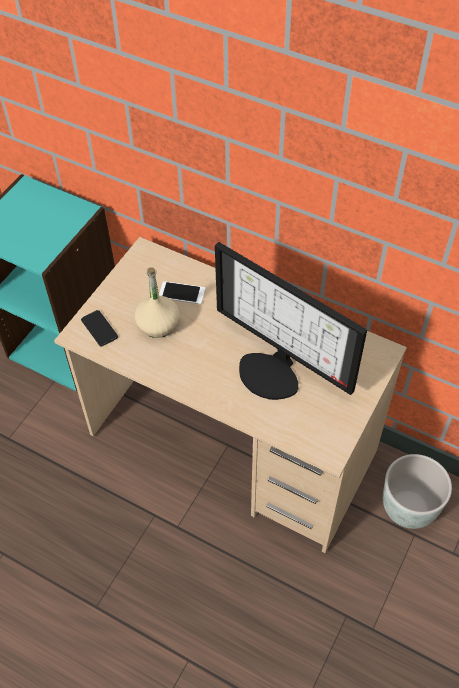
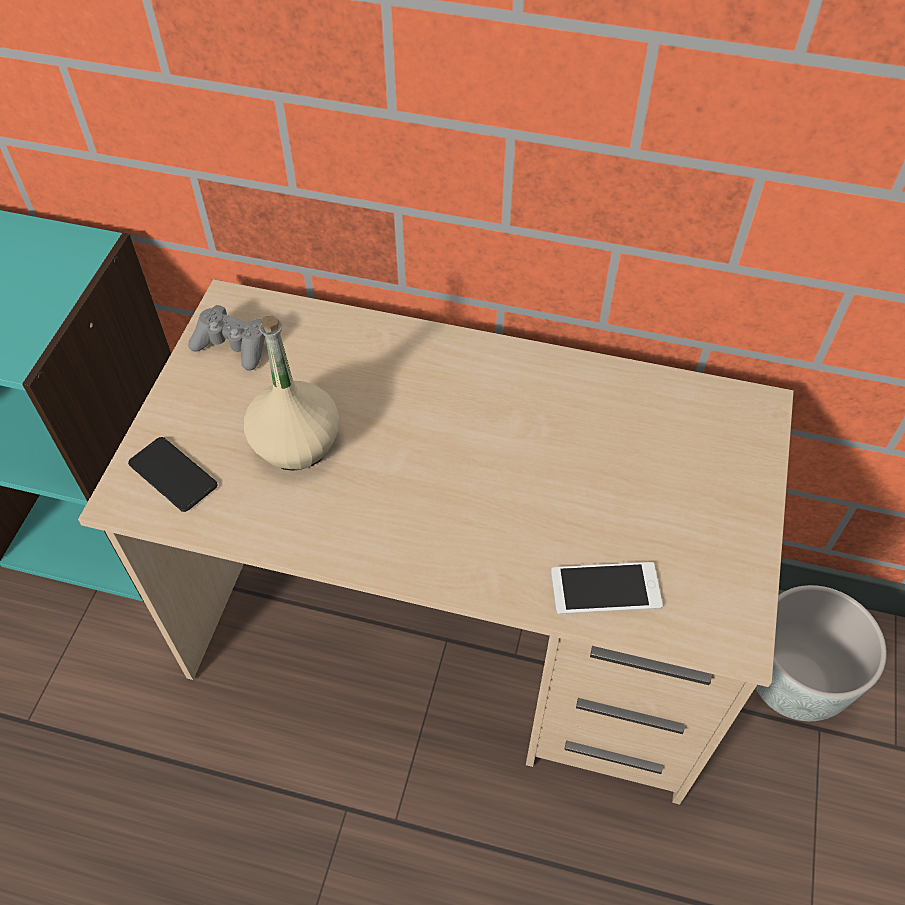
camera: 15 degrees left, 0 degrees up
(140, 272) = (233, 345): none -> grey game controller
(182, 293) = (327, 370): phone -> phone (605, 588)
(273, 371) = (559, 490): monitor -> none

